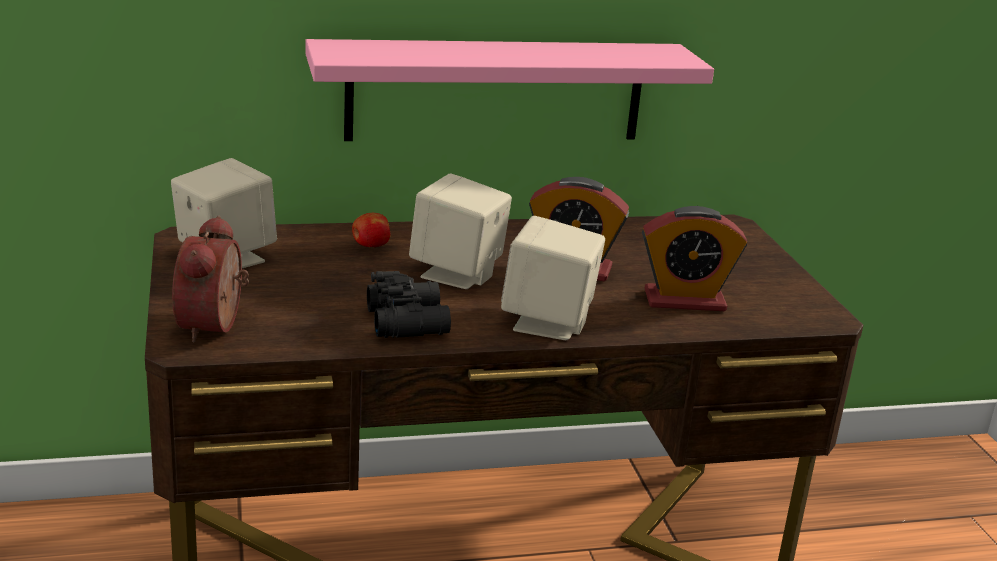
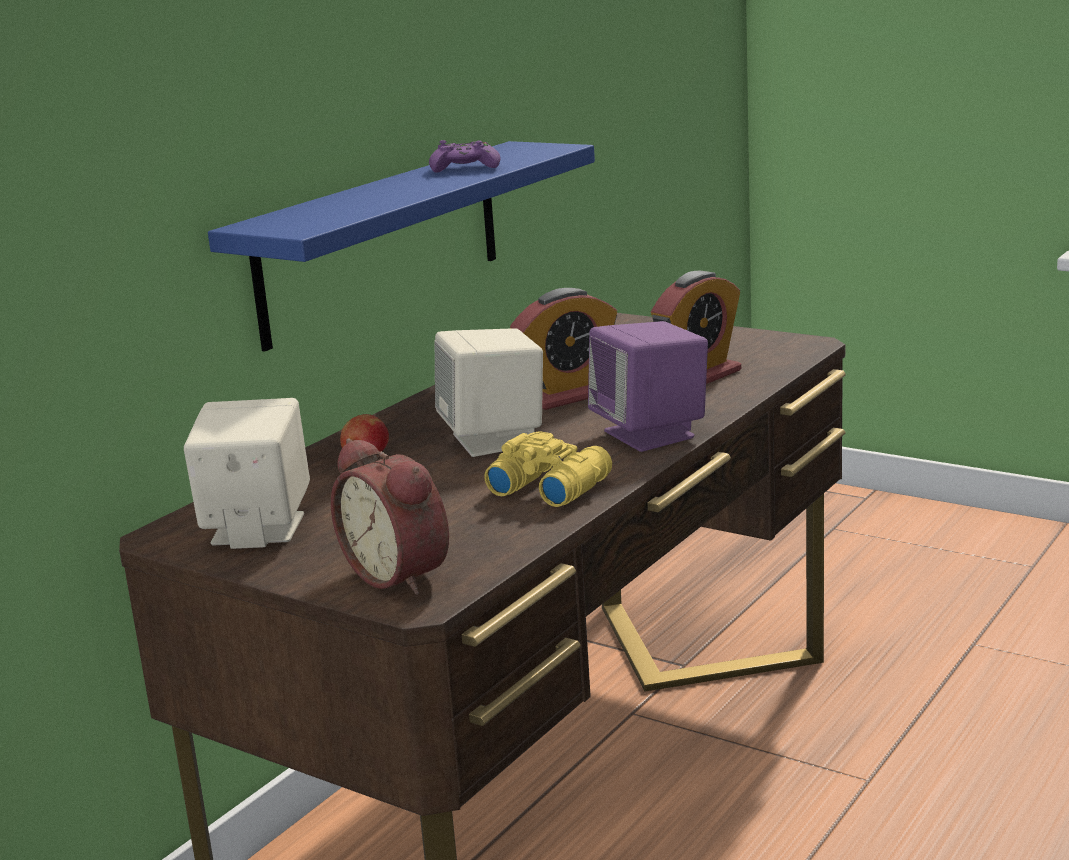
camera: 40 degrees left, 5 degrees down
(409, 321) = (549, 486): black binoculars -> yellow binoculars
(496, 91) = (382, 241): pink shelf -> blue shelf
(549, 323) = (650, 434): beige speaker -> purple speaker
(570, 53) = (465, 168): none -> purple game controller

